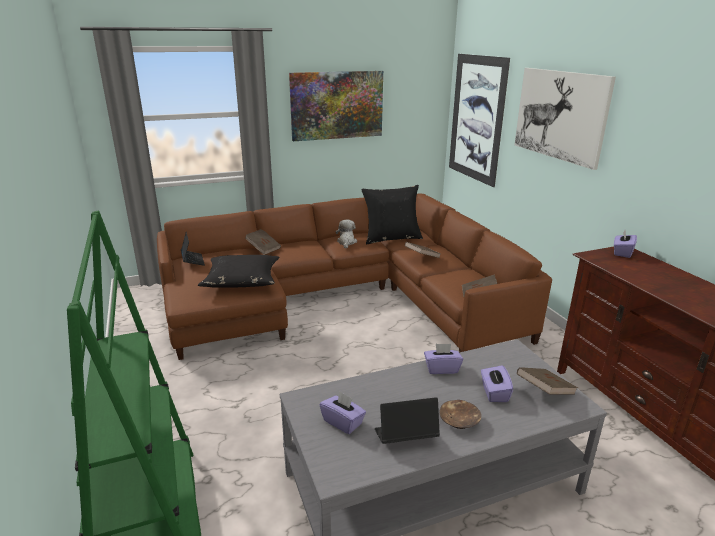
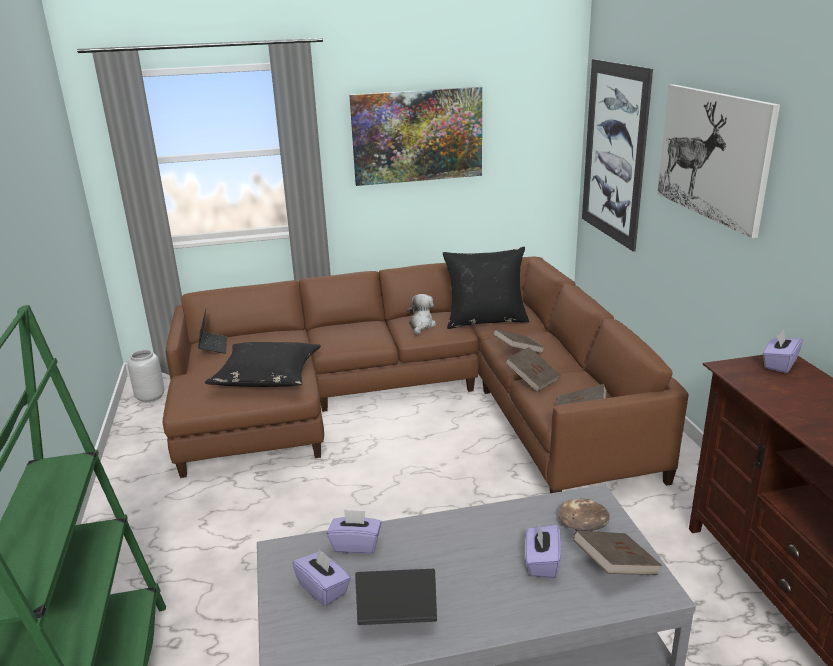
camera: 10 degrees right, 0 degrees up
(138, 303) = (150, 398): none -> grey vase
(263, 248) = (308, 331): brown book -> brown book (532, 379)
(441, 368) = (481, 522): purple tissue box -> purple tissue box (356, 544)
(459, 421) = (479, 600): brown bowl -> brown bowl (583, 523)

